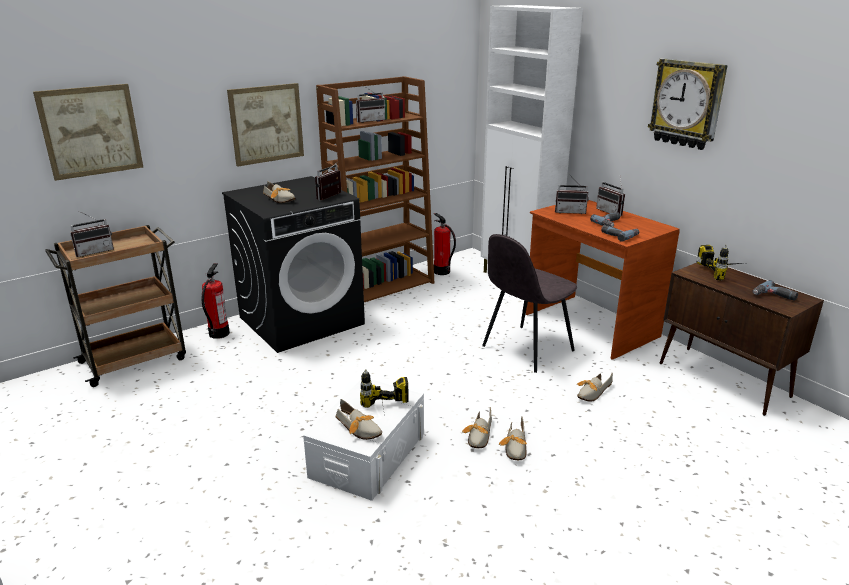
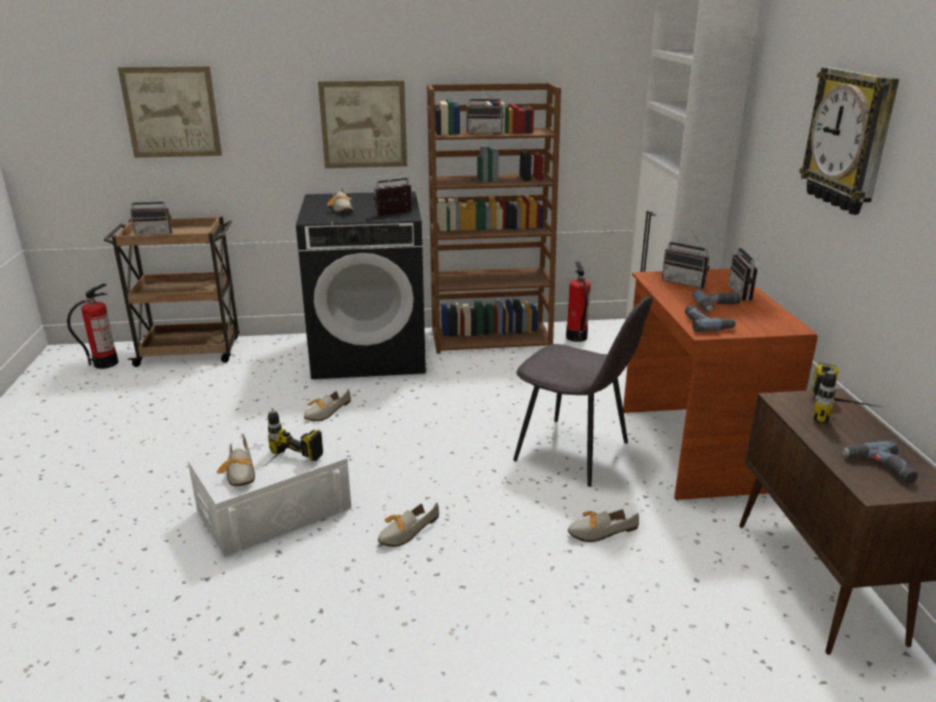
camera: 30 degrees right, 0 degrees up
(219, 333) = (282, 346): fire extinguisher -> fire extinguisher (105, 363)
(515, 448) = (429, 561): shoe -> shoe (324, 413)
(526, 349) = (574, 452): grey chair -> grey chair turned 135 degrees counterclockwise

